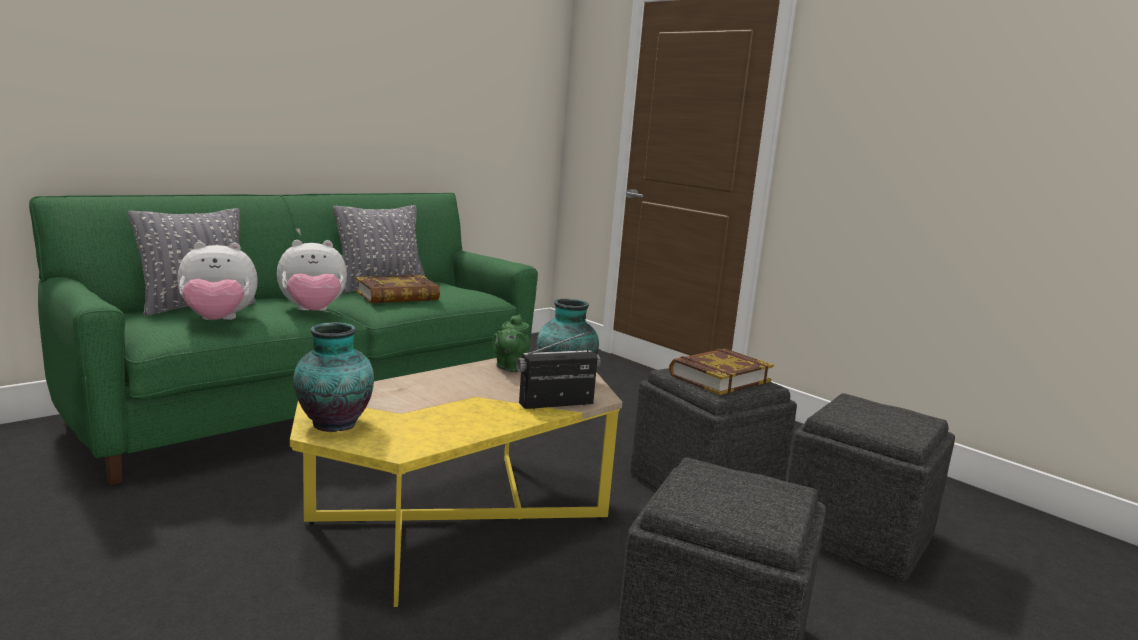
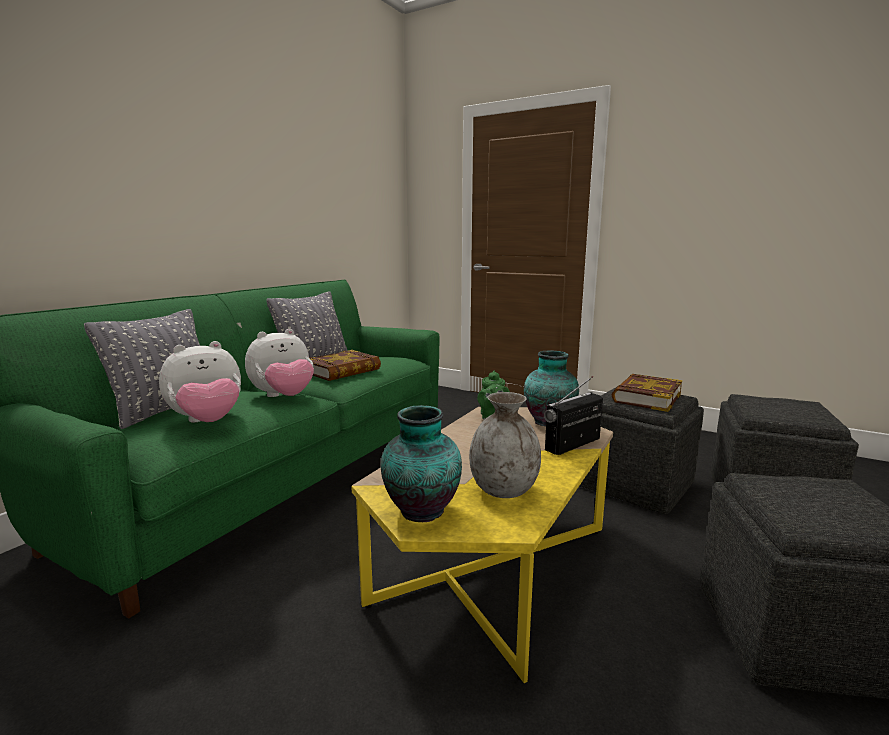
camera: 15 degrees left, 0 degrees up
(429, 424) = (504, 490): none -> grey vase

